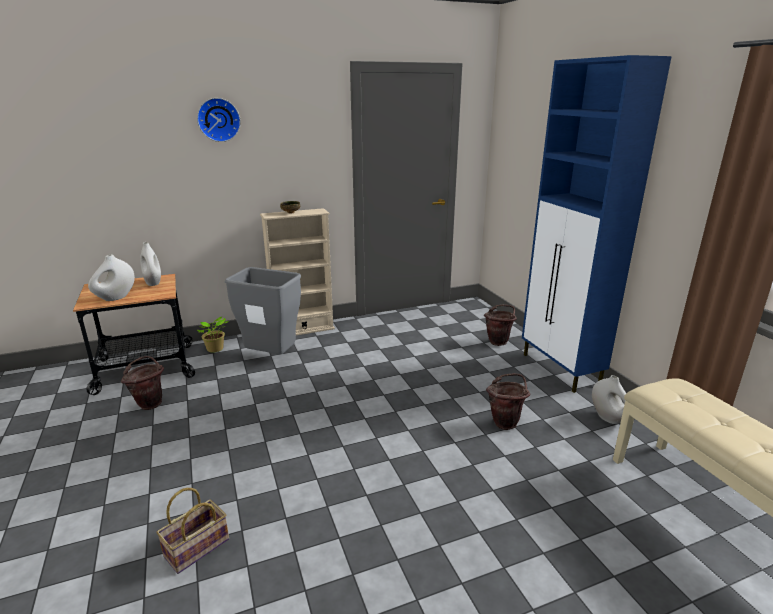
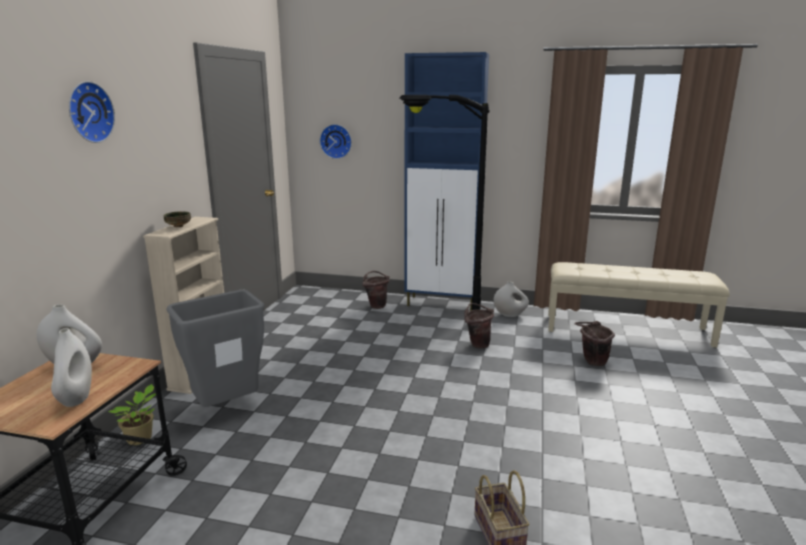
camera: 55 degrees left, 5 degrees down
(150, 403) = (192, 519): brown bucket -> brown bucket (591, 362)
(508, 381) = (431, 323): none -> black floor lamp
(519, 159) = (336, 141): none -> wall clock

